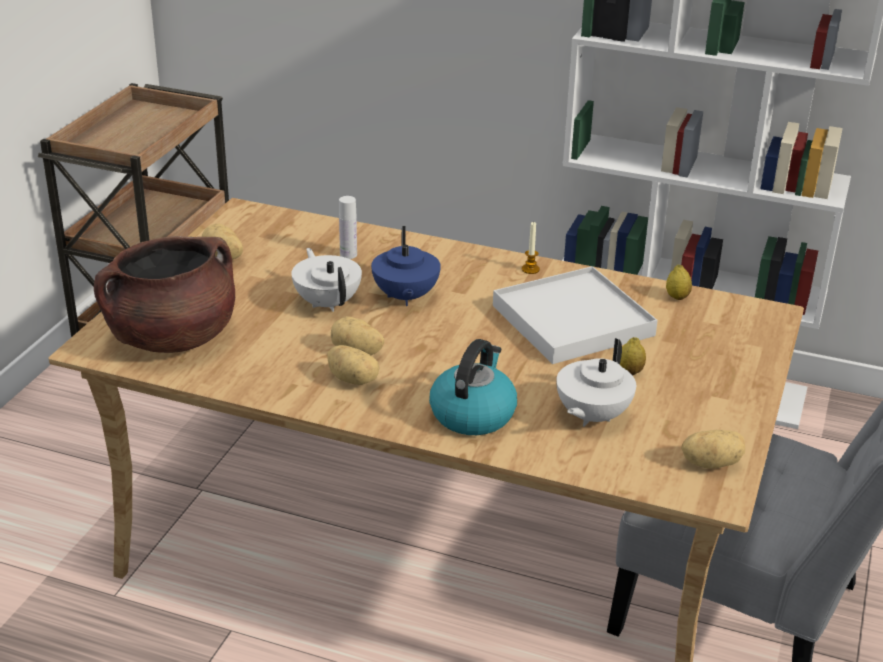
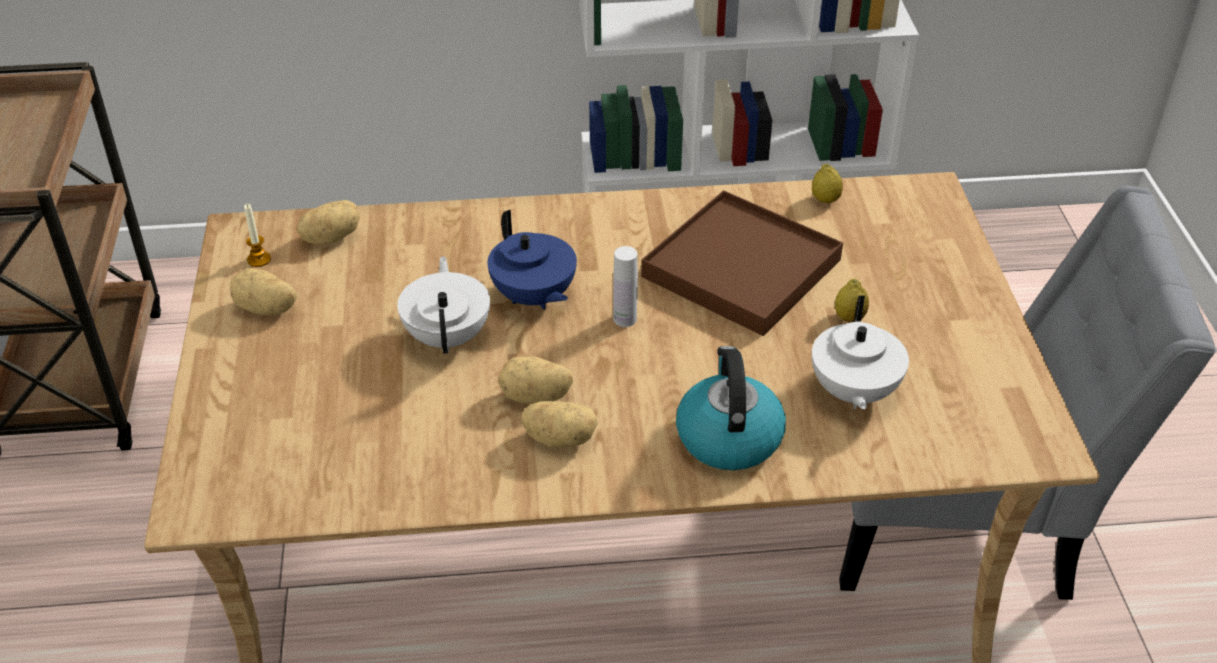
camera: 25 degrees left, 10 degrees up
(172, 338) = (293, 457): brown cooking pot -> none
(328, 303) = (448, 336): white teapot -> white teapot turned 45 degrees clockwise
(348, 255) = (421, 257): white bottle -> white bottle (625, 319)
(530, 269) = (646, 211): candle -> candle (259, 259)
(572, 321) = (741, 269): white tray -> brown tray
(711, 463) = (1011, 409): potato -> potato (331, 237)

